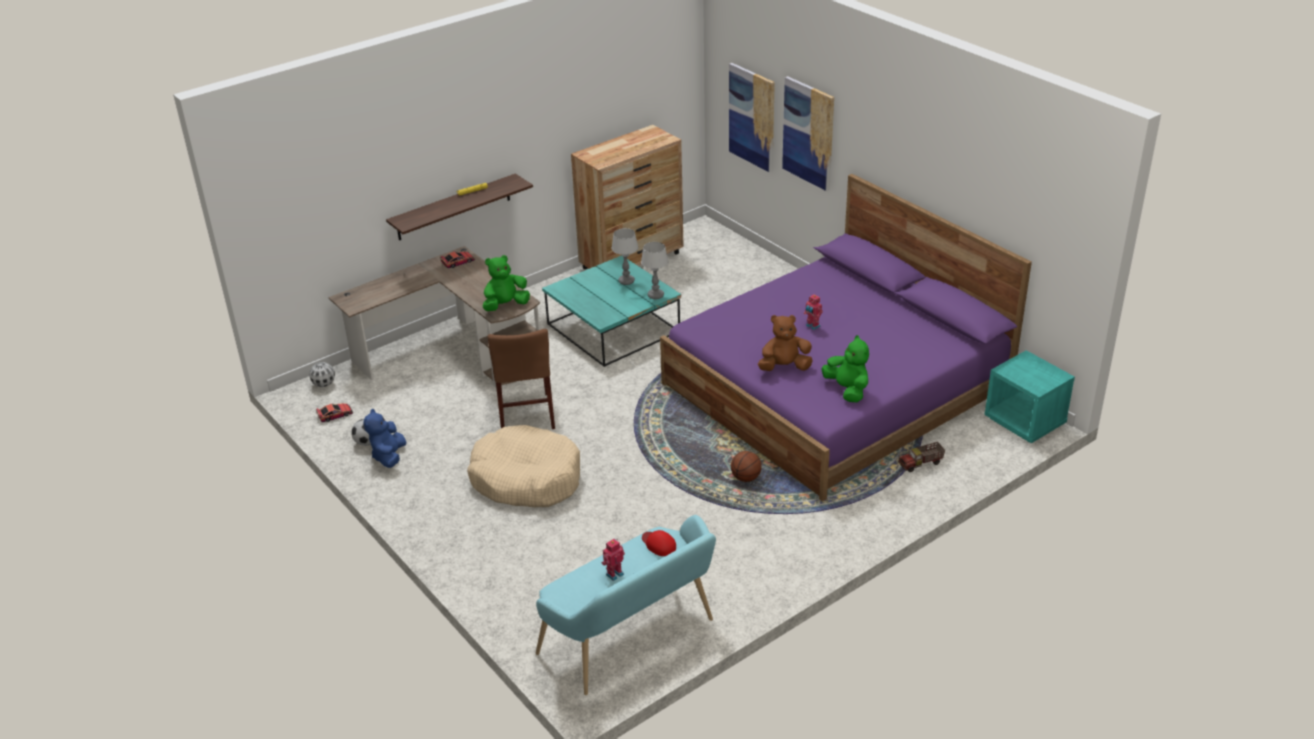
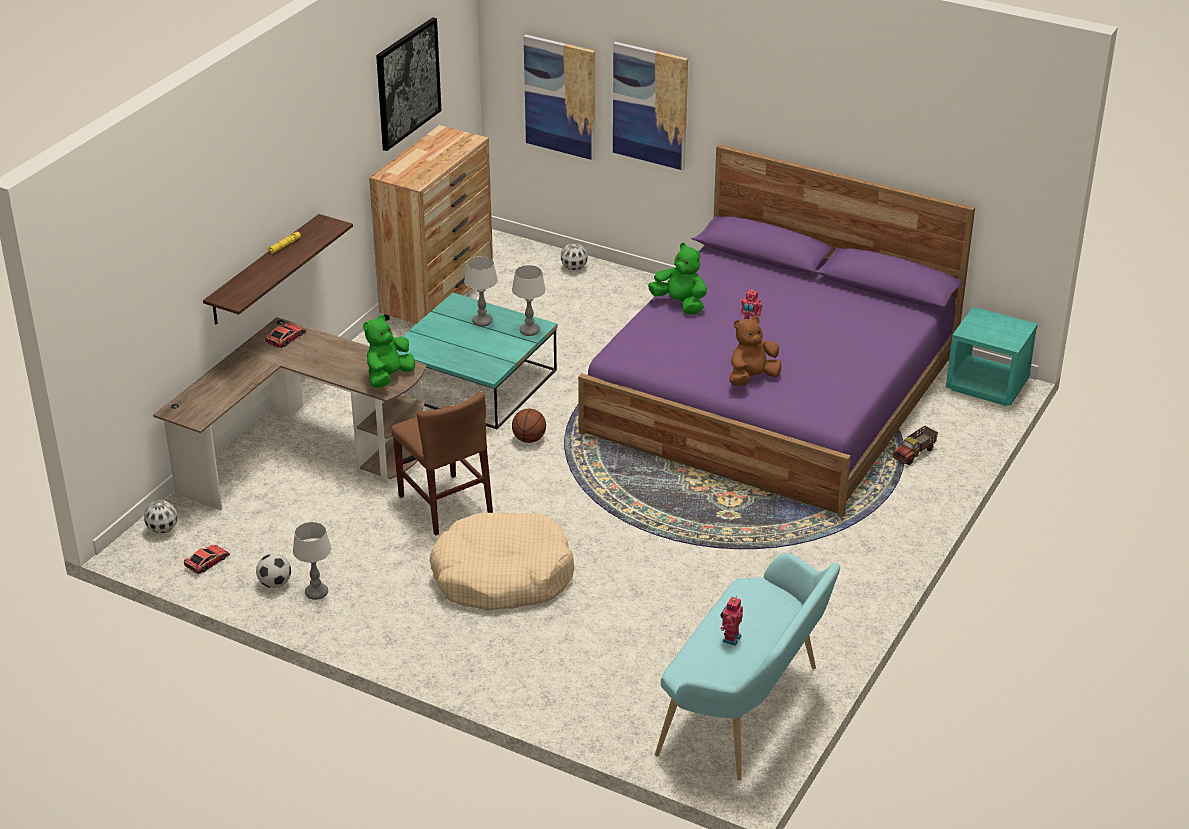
camera: 25 degrees left, 0 degrees up
(389, 456) = (316, 593): blue plush toy -> table lamp
(619, 85) = (407, 83): none -> picture
(658, 544) = (754, 596): red cap -> none
(745, 478) = (745, 514): basketball -> basketball (529, 439)
(749, 257) = (574, 268): none -> football
(847, 390) = (835, 387): green plush toy -> green plush toy (680, 304)

